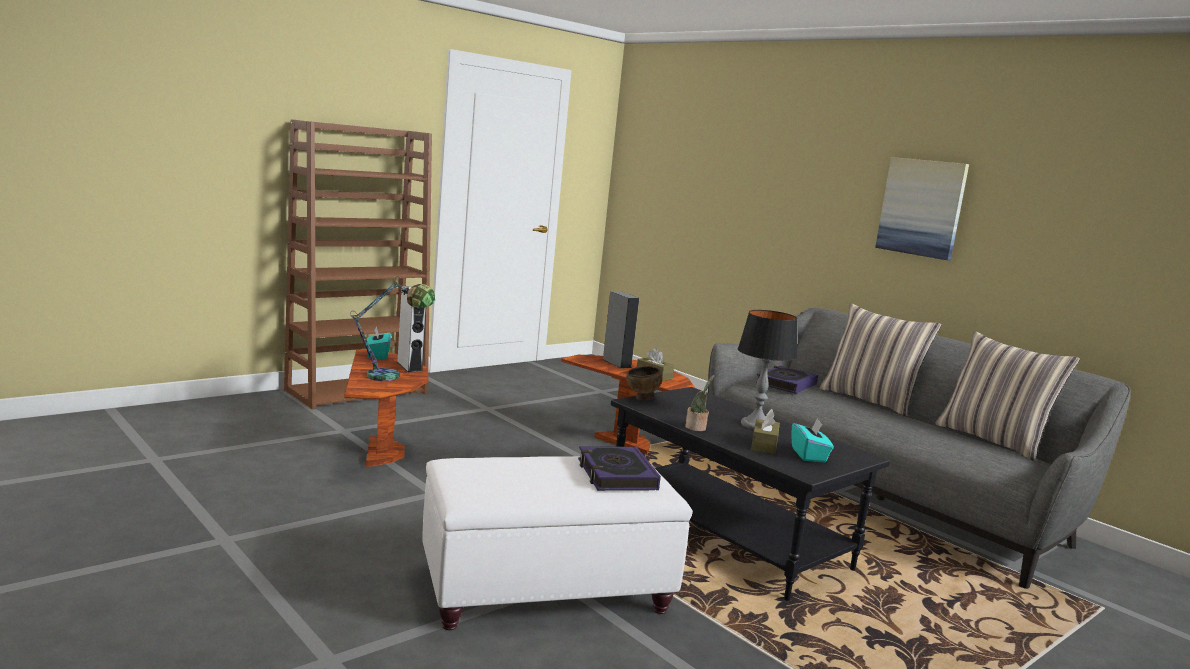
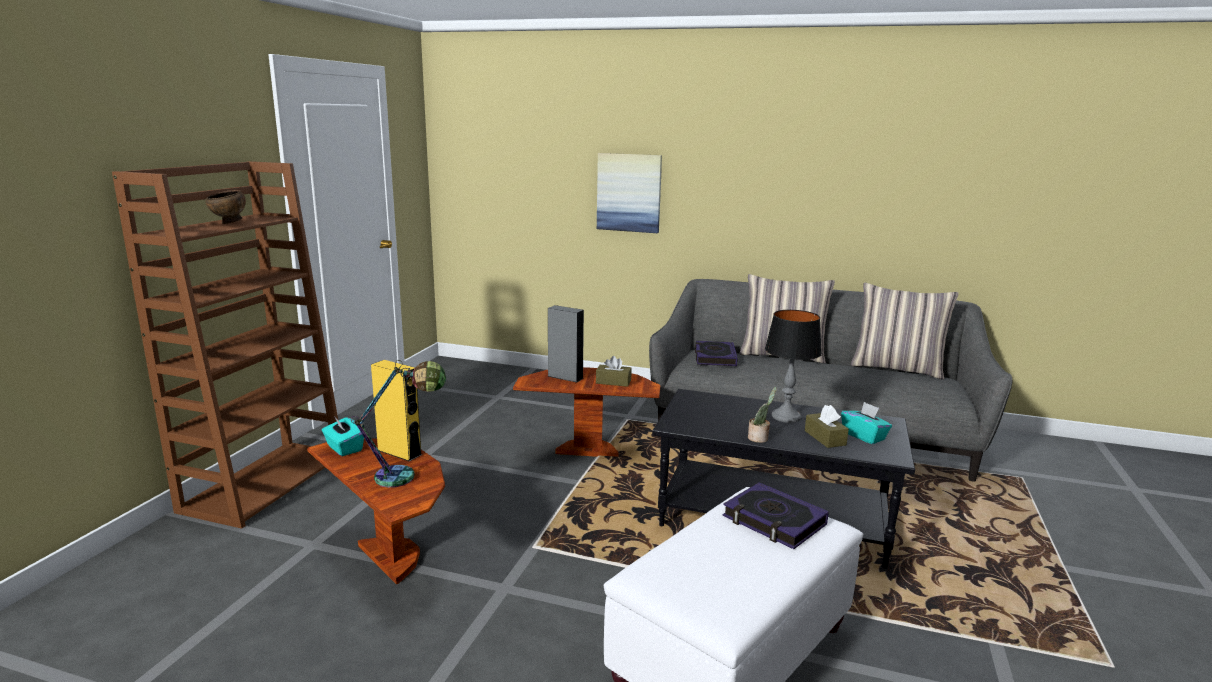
camera: 30 degrees left, 5 degrees up
(409, 366) = (399, 452): grey speaker -> yellow speaker
(642, 399) = (672, 419): brown bowl -> brown bowl (229, 223)
(921, 207) = (783, 180): picture -> picture (629, 192)

